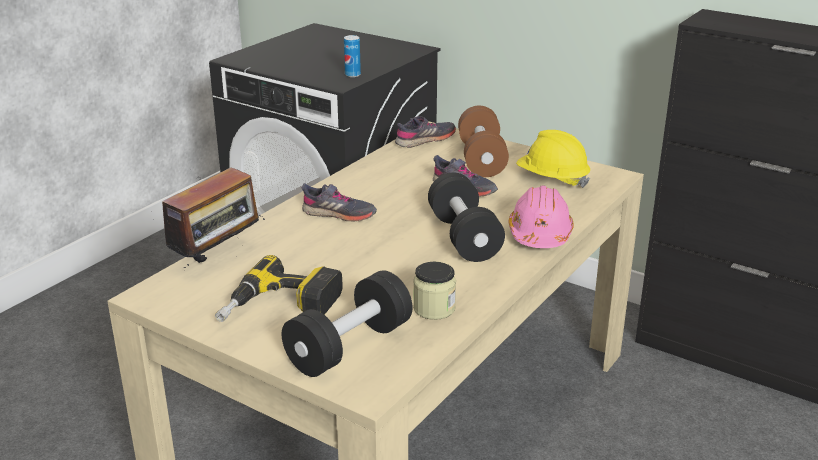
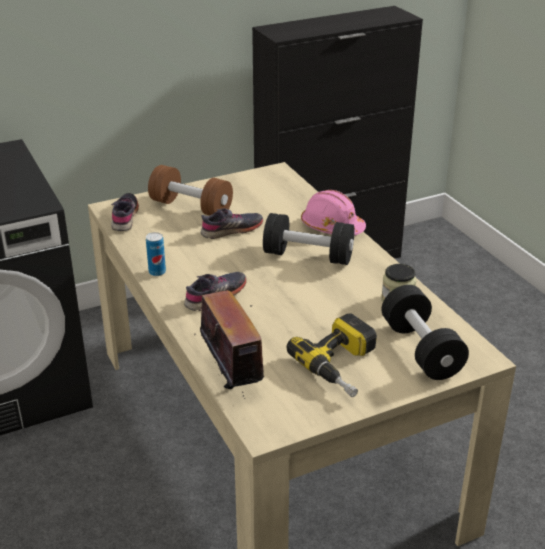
camera: 60 degrees left, 5 degrees up
(352, 75) = (27, 192): can -> can (157, 272)
(552, 179) = (256, 194): yellow hard hat -> none

